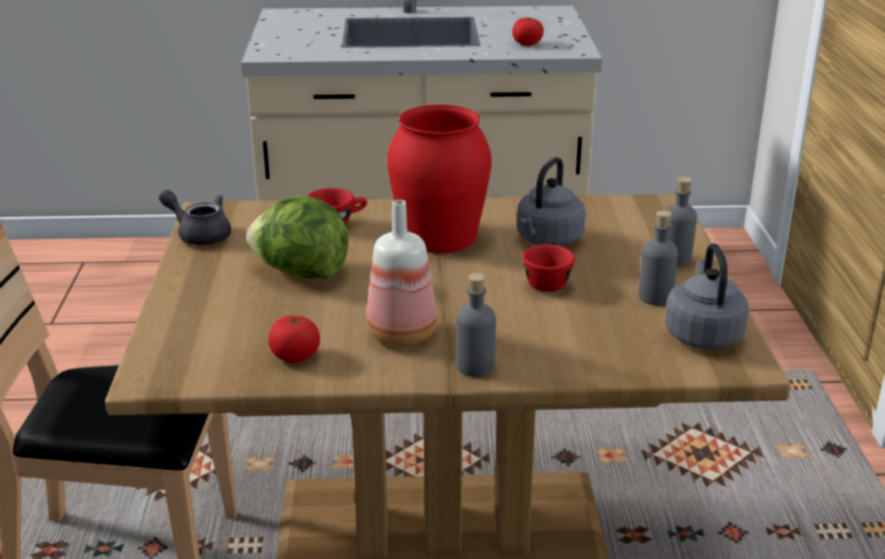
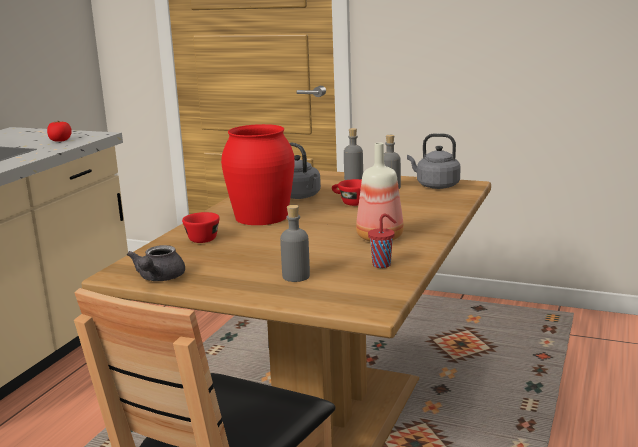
camera: 65 degrees left, 10 degrees down
(199, 234) = (158, 278): grey teapot -> grey teapot turned 45 degrees counterclockwise
(295, 356) = (382, 265): tomato -> red cup
(301, 273) = (267, 254): lettuce -> none
(475, 366) = (432, 227): grey bottle -> grey bottle (296, 276)

